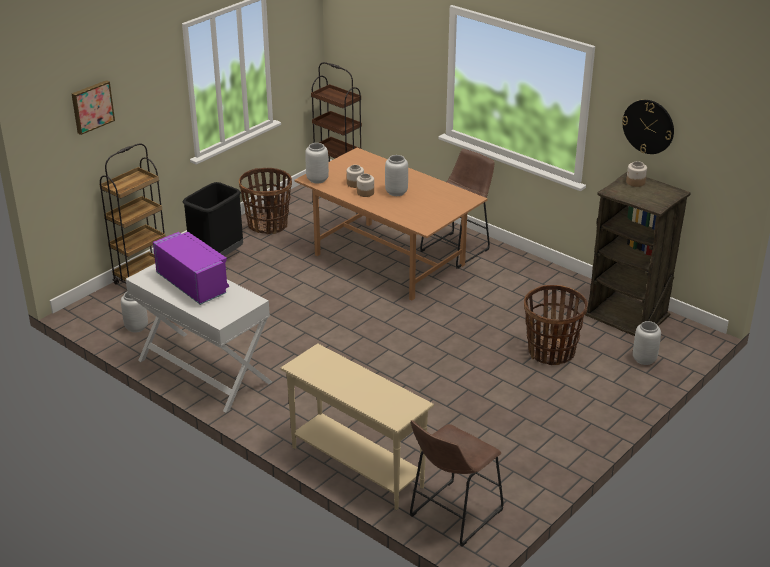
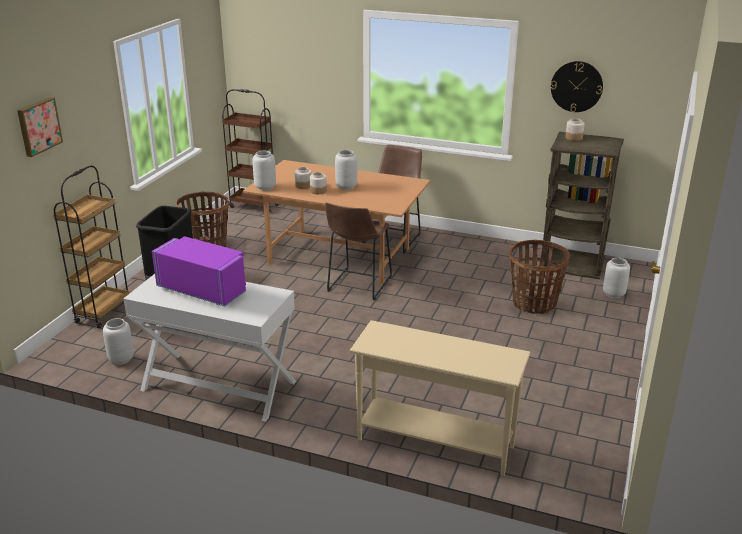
camera: 20 degrees left, 5 degrees down
(452, 515) = (560, 467): brown stool -> brown stool (357, 286)

